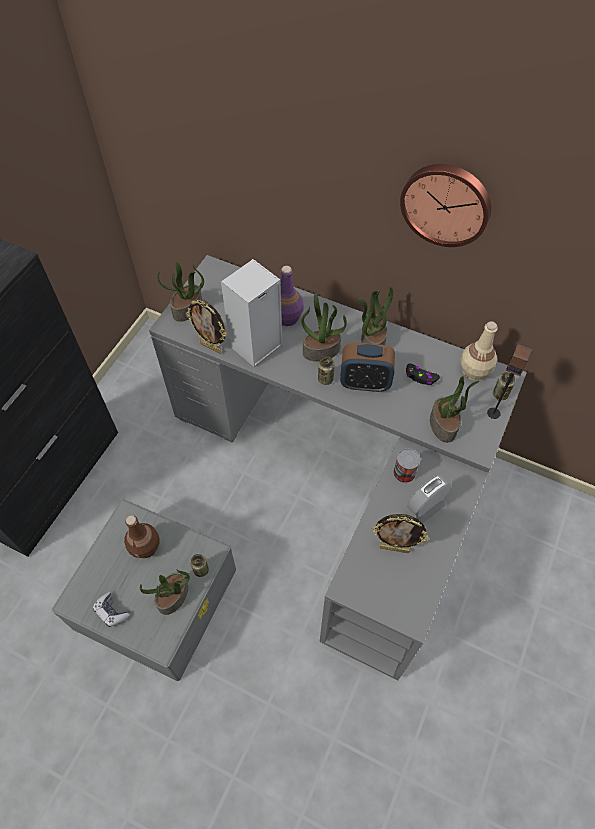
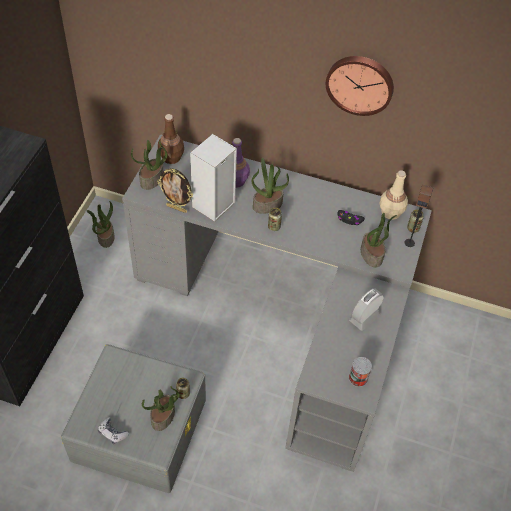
camera: 10 degrees left, 5 degrees down
(146, 547) = (133, 380): brown bottle -> brown bottle (171, 157)
(365, 383) = (306, 227): alarm clock -> none
(372, 340) = (307, 194): potted plant -> potted plant (105, 237)
(394, 548) = (344, 349): picture frame -> none
(404, 473) = (345, 293): can -> can (358, 378)

